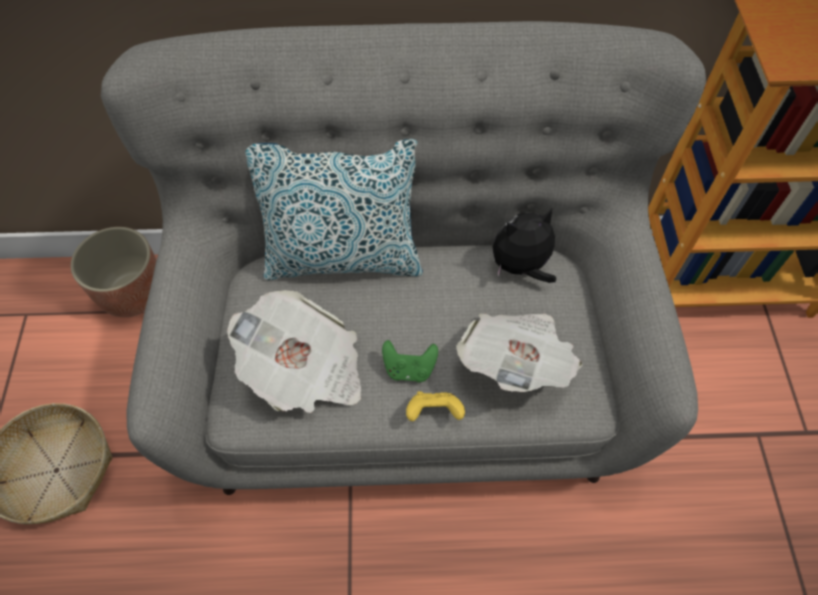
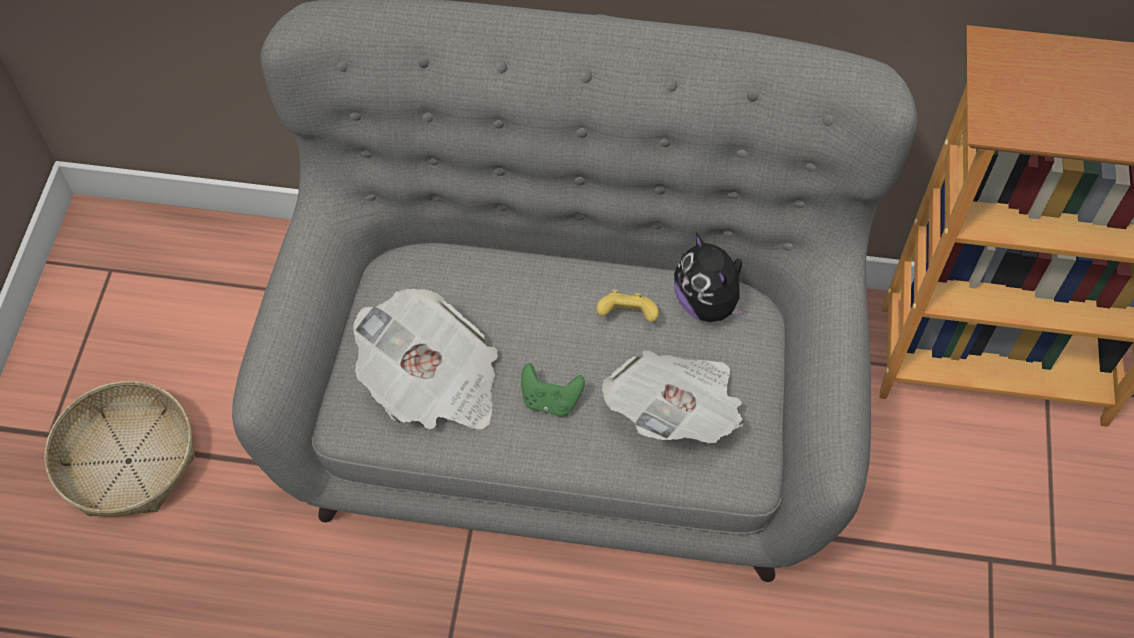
camera: 10 degrees right, 0 degrees up
(133, 293) = (243, 262): planter -> none
(343, 258) = (500, 261): pillow -> none
(434, 412) = (568, 453): yellow game controller -> yellow game controller (627, 316)
(520, 267) = (708, 303): plush toy -> plush toy turned 105 degrees counterclockwise

